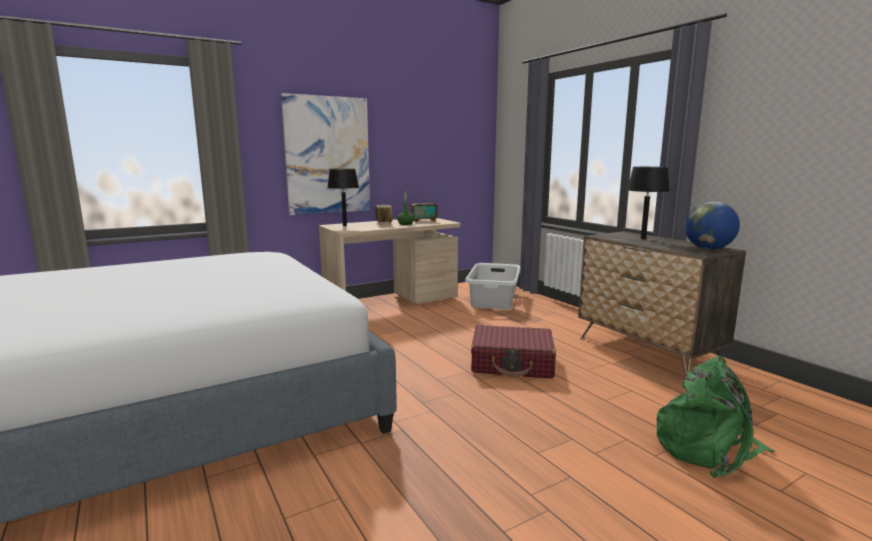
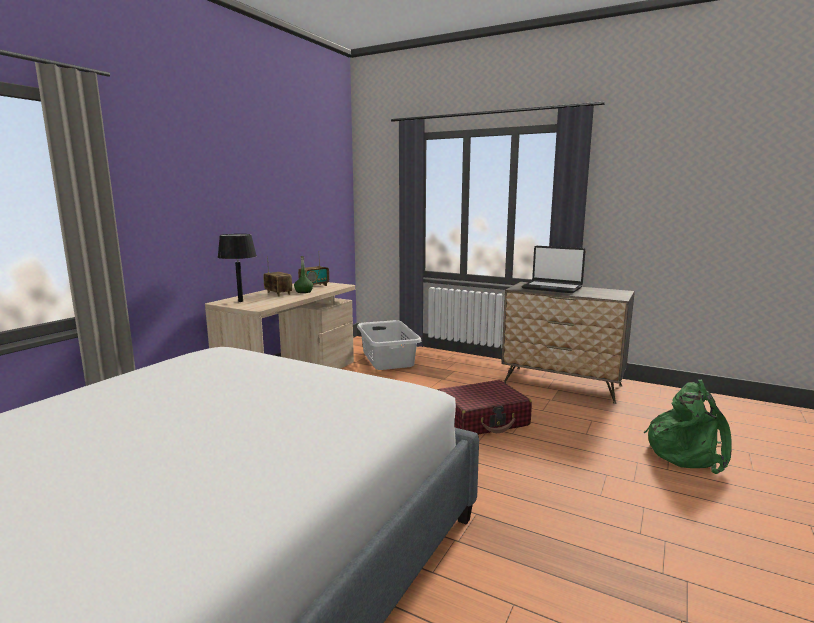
camera: 30 degrees left, 0 degrees up
(327, 155) = (208, 219): picture -> none
(643, 239) = (552, 288): black table lamp -> laptop
(708, 249) = (613, 292): globe -> none

